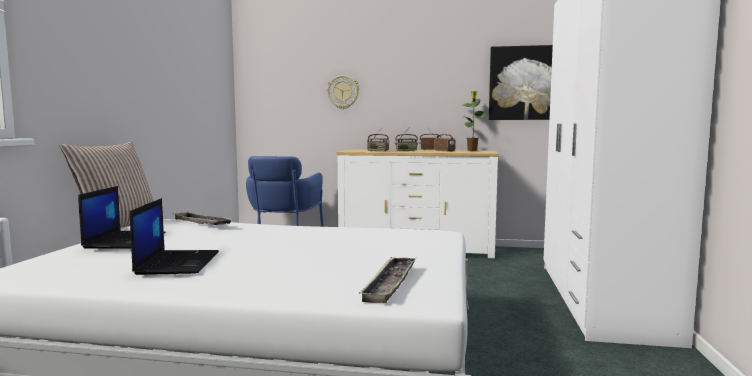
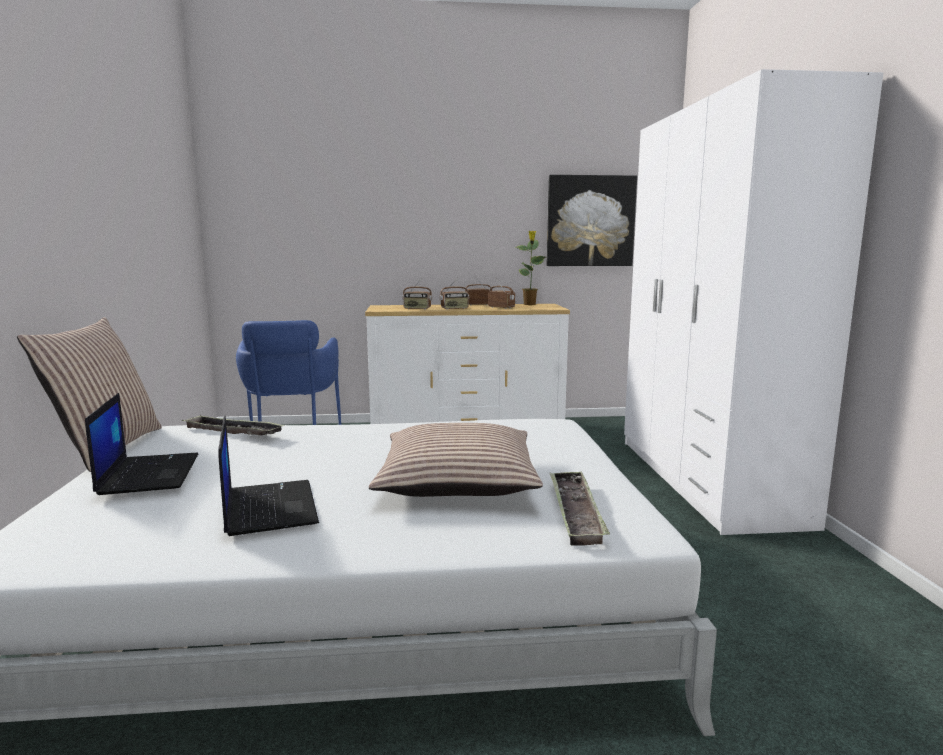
camera: 15 degrees left, 5 degrees up
(322, 259) = (457, 480): none -> pillow
(343, 92) = (360, 229): wall clock -> none

